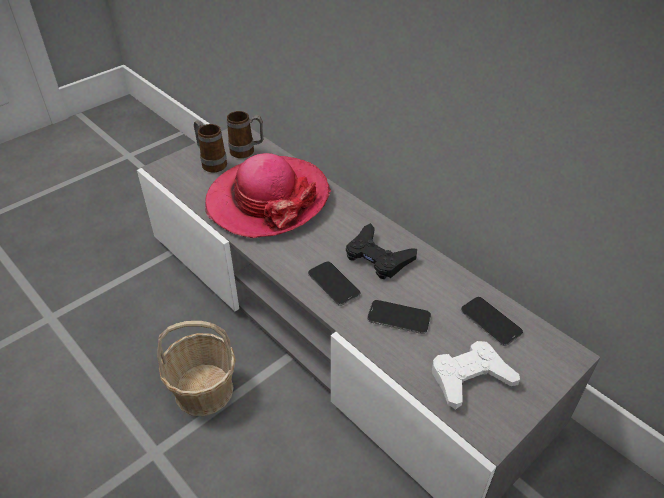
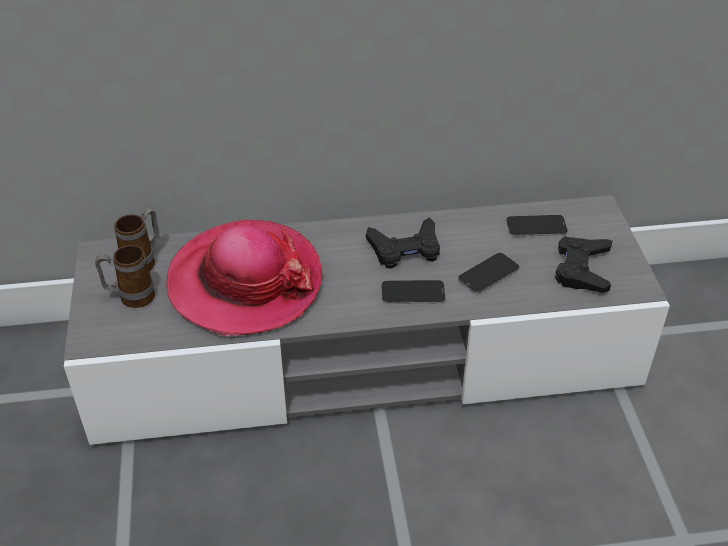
camera: 55 degrees left, 0 degrees up
(203, 390) = (364, 499): basket -> none
(470, 378) = (582, 269): white game controller -> black game controller

